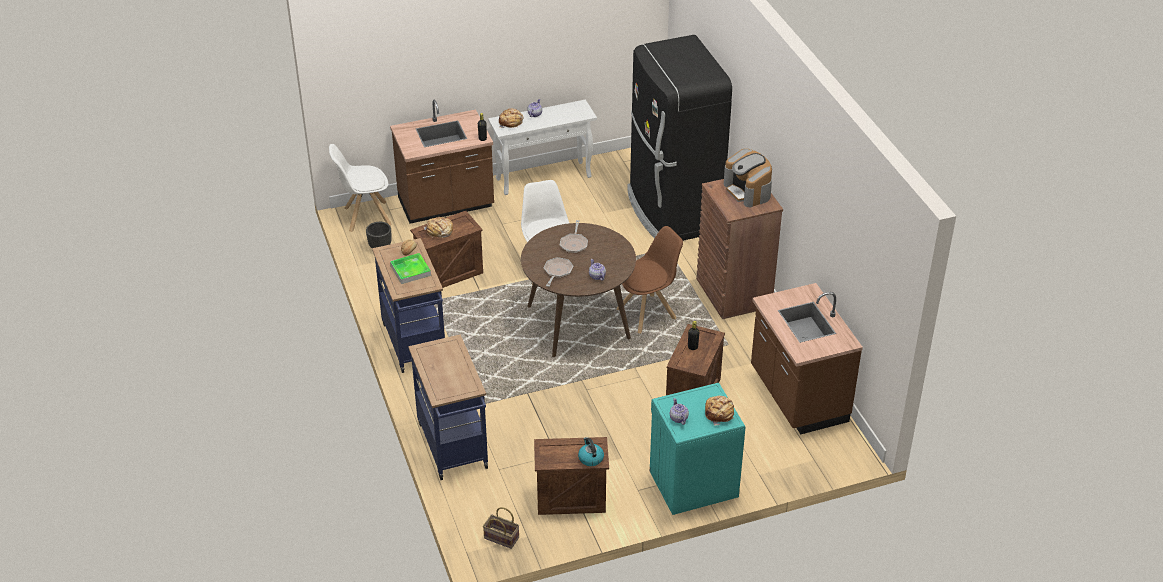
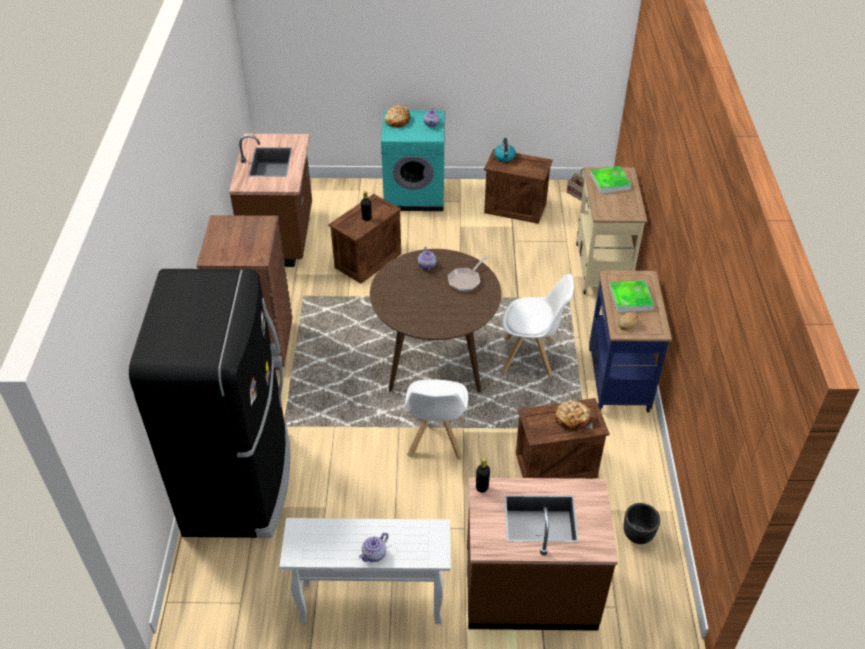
camera: 160 degrees left, 5 degrees up
(365, 217) = (653, 602): white chair -> white chair (531, 356)
(453, 448) = (601, 267): blue cart -> beige cart
(454, 380) = (609, 182): none -> tray
(511, 122) = (419, 545): bread -> none
(574, 244) = (431, 309): frying pan -> none
(648, 312) = (357, 350): brown chair -> none
(748, 191) = (226, 243): coffee machine -> none

